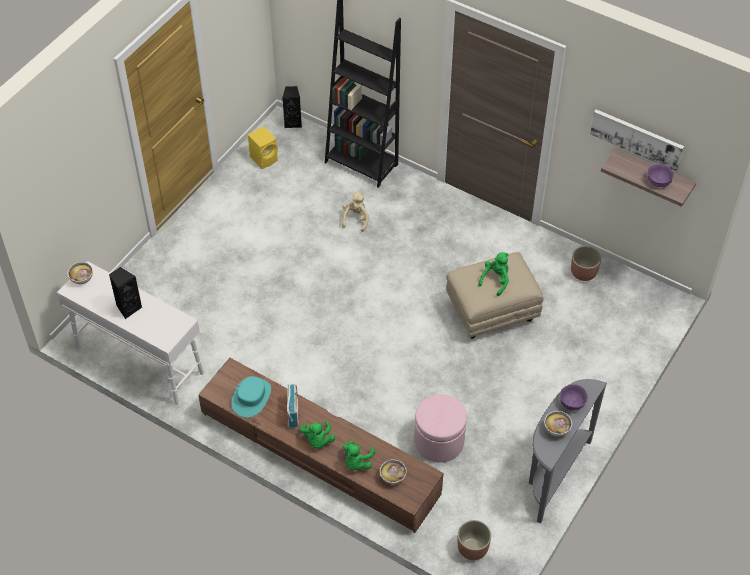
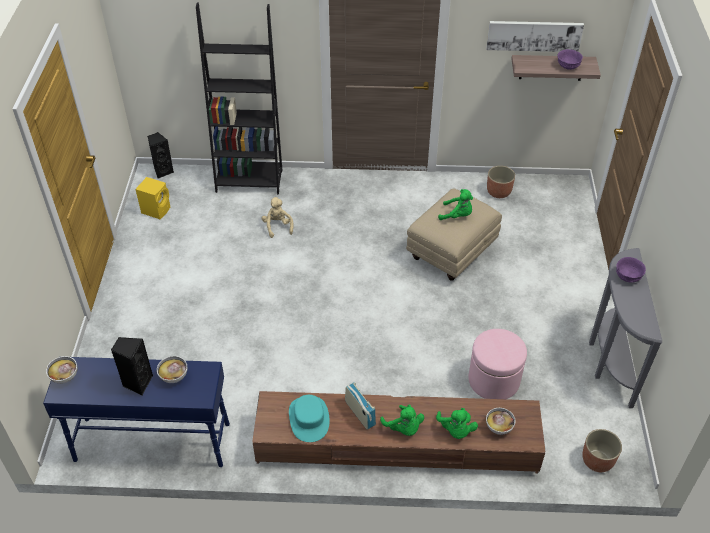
camera: 30 degrees left, 5 degrees down
(139, 359) = (152, 441): white console table -> blue console table
(496, 280) = (457, 215): green plush toy -> green plush toy turned 105 degrees clockwise
(556, 430) = (636, 304): bowl -> bowl (174, 377)

